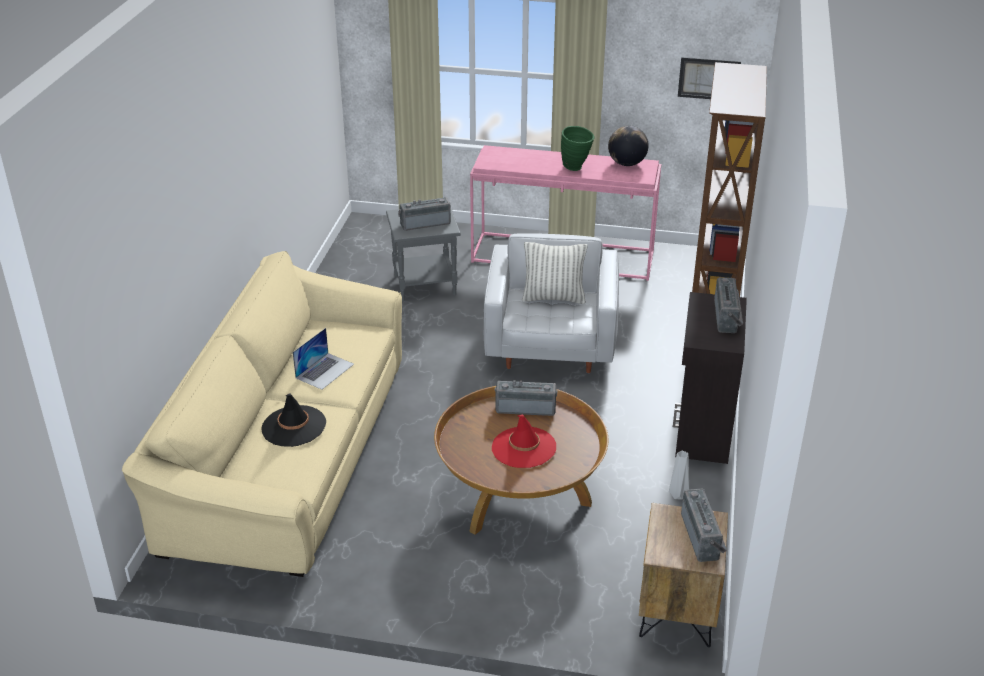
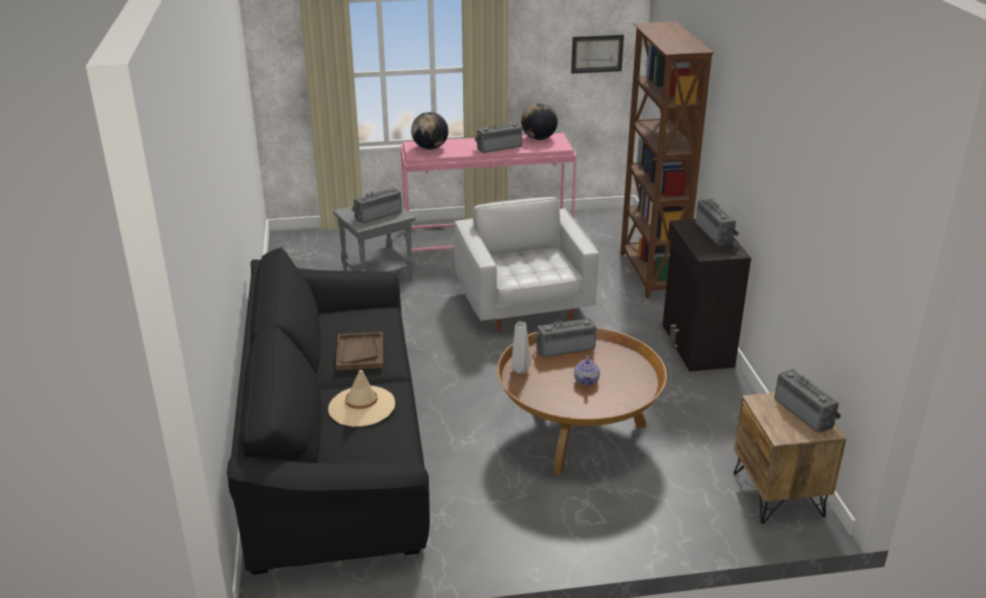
camera: 20 degrees left, 5 degrees down
(289, 453) = (336, 445): beige sofa -> black sofa
(293, 426) = (361, 407): black hat -> beige hat
(325, 371) = (360, 353): laptop -> brown tray
(505, 157) = (430, 148): none -> globe
(523, 447) = (586, 380): red hat -> teapot
(553, 298) = (526, 257): pillow -> none
(576, 168) = (498, 147): green vase -> radio
(678, 495) = (713, 401): grey vase -> grey vase (521, 370)

